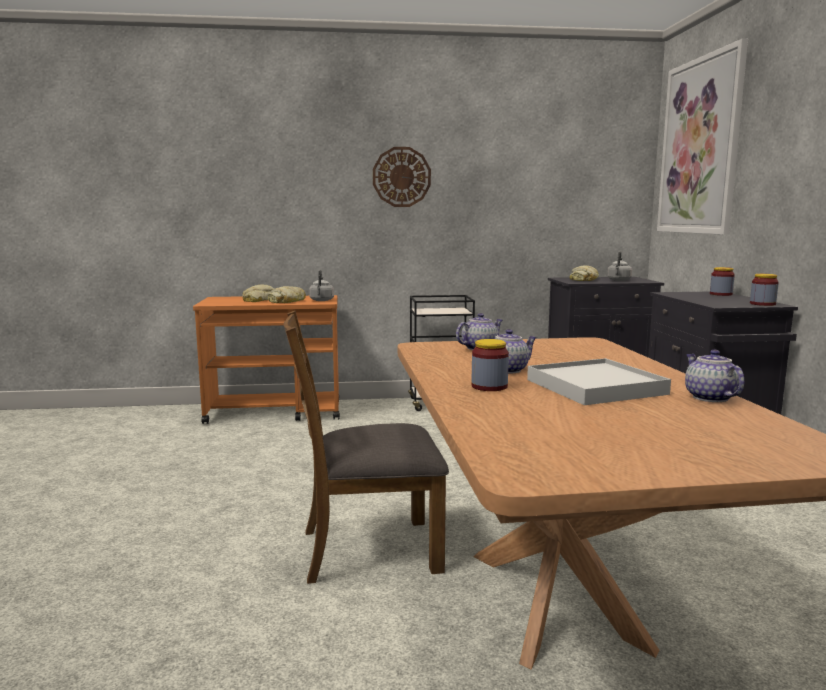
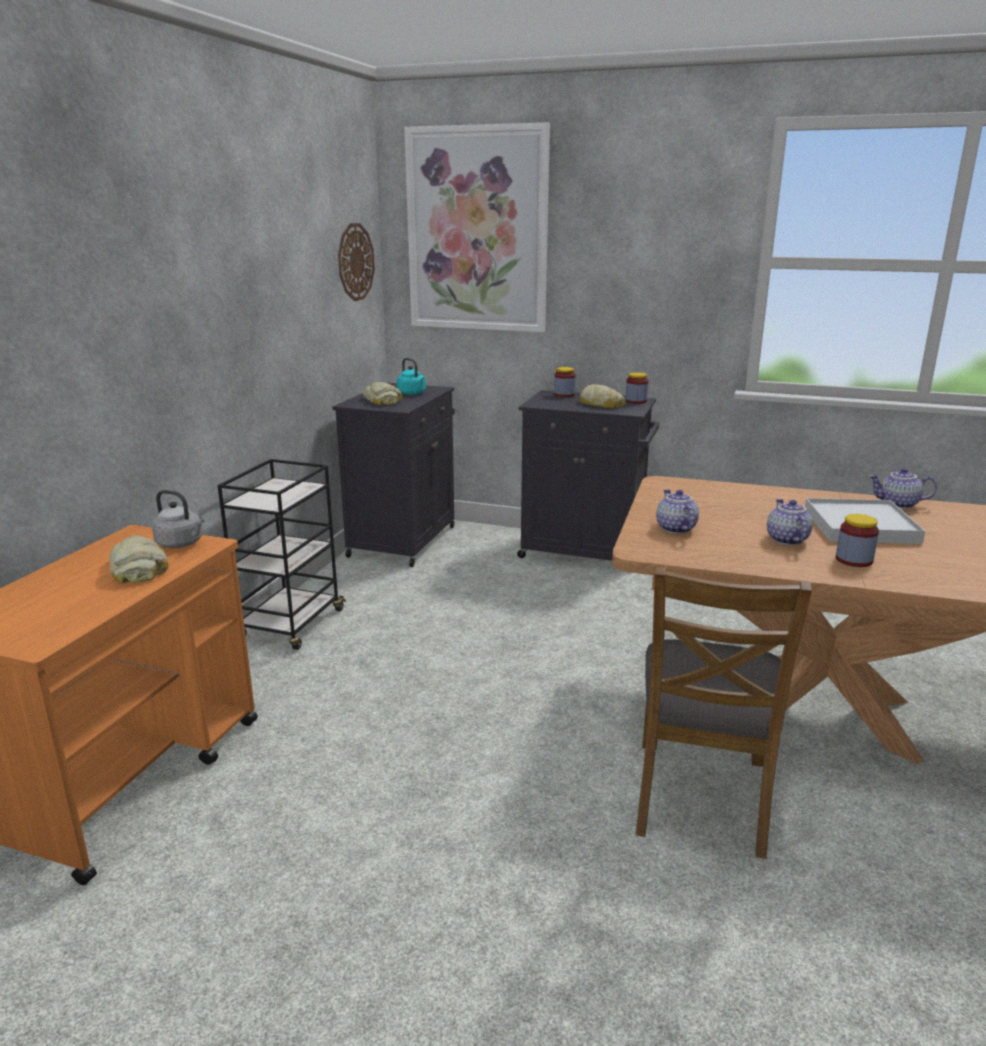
camera: 65 degrees left, 10 degrees up
(259, 300) = (72, 589): bread -> bread (601, 404)
(401, 177) = (175, 288): wall clock -> wall clock (355, 262)
(618, 280) = (412, 393): grey kettle -> turquoise kettle

